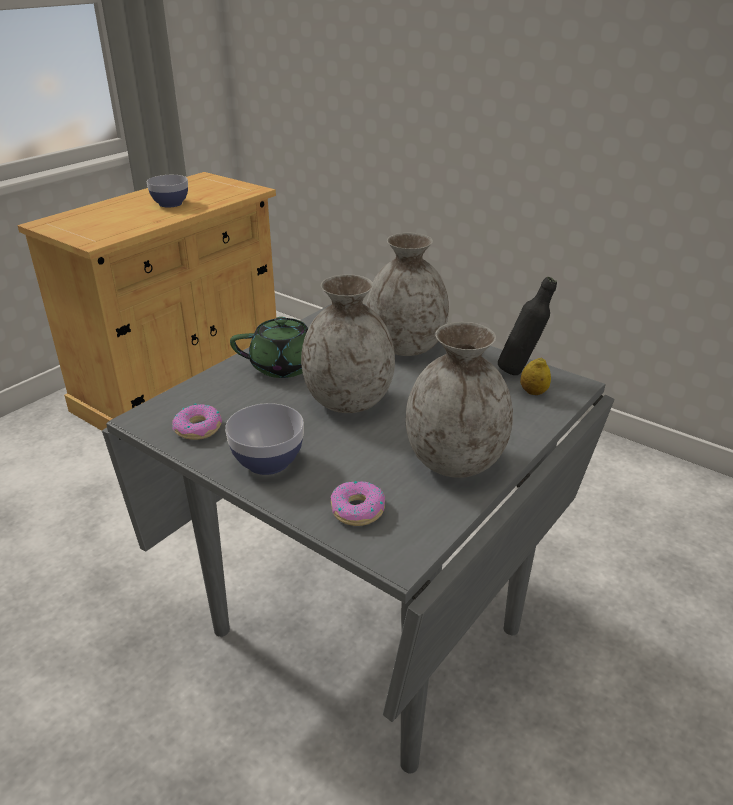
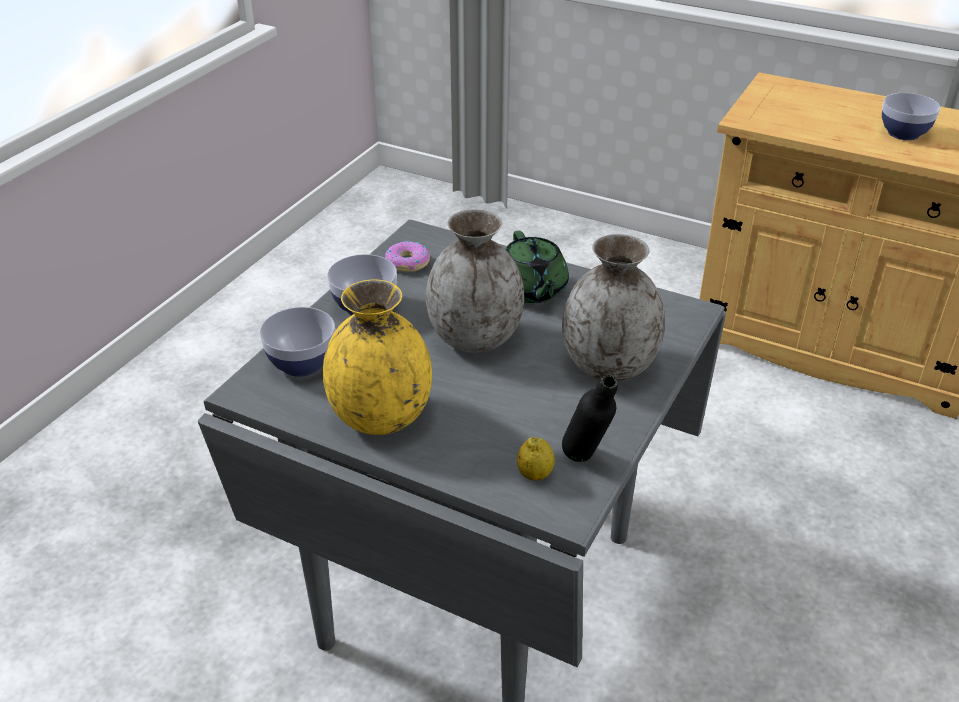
camera: 80 degrees right, 5 degrees up
(357, 510) = (302, 363): donut -> bowl
(456, 462) = (380, 417): grey vase -> yellow vase

